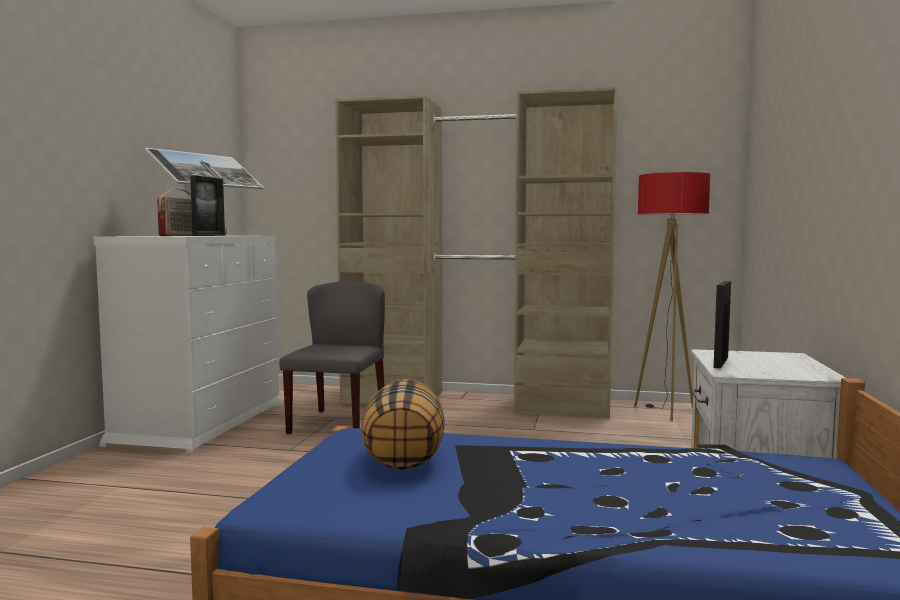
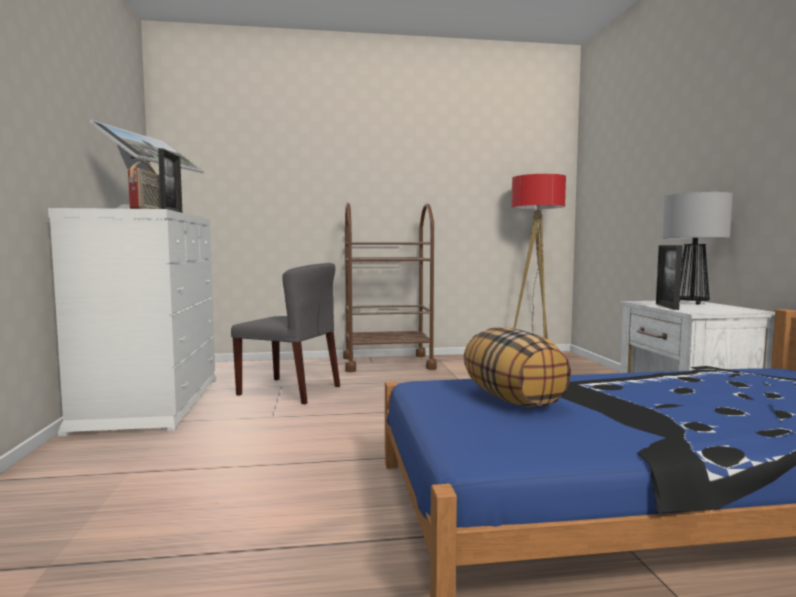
camera: 20 degrees left, 0 degrees up
(338, 423) = (290, 390): grey chair -> grey chair turned 120 degrees clockwise
(477, 401) = (387, 363): beige wardrobe -> brown cart
(778, 358) = (691, 303): none -> table lamp

